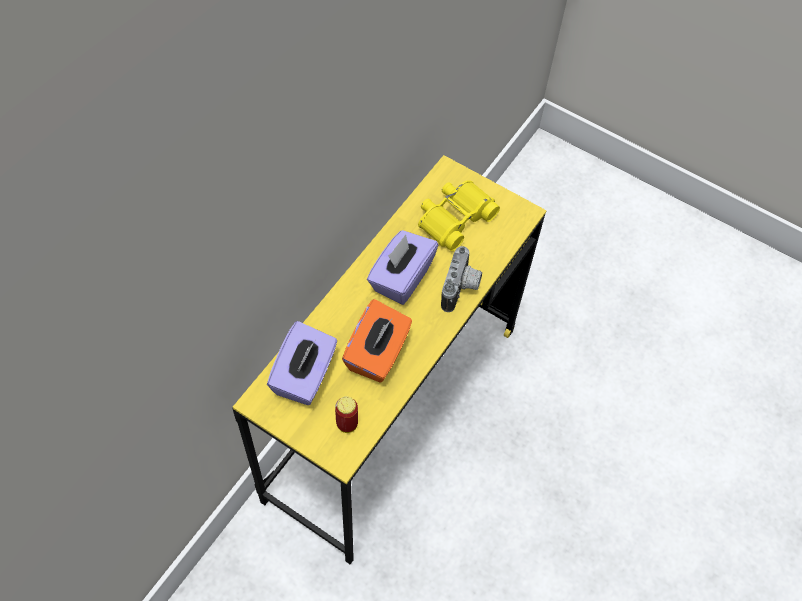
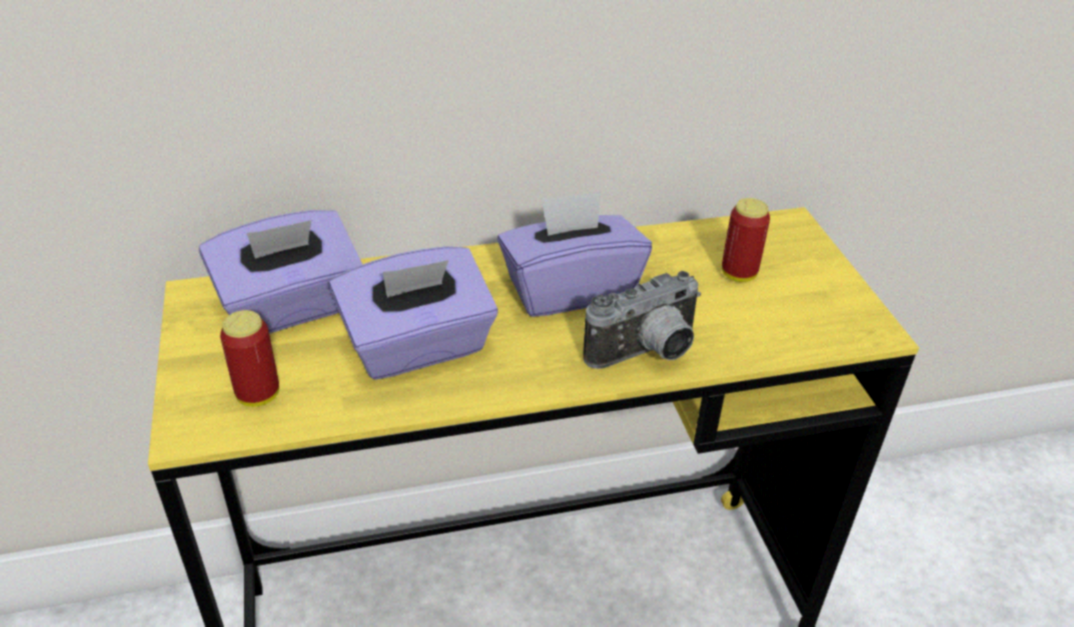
camera: 45 degrees right, 20 degrees down
(377, 354) = (418, 347): orange tissue box -> purple tissue box
(454, 218) = (738, 274): yellow binoculars -> can

